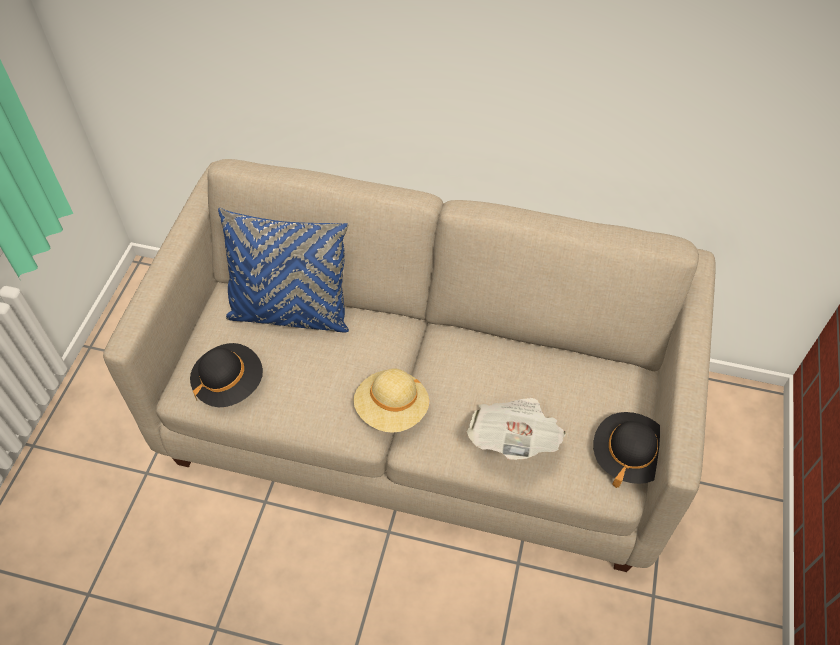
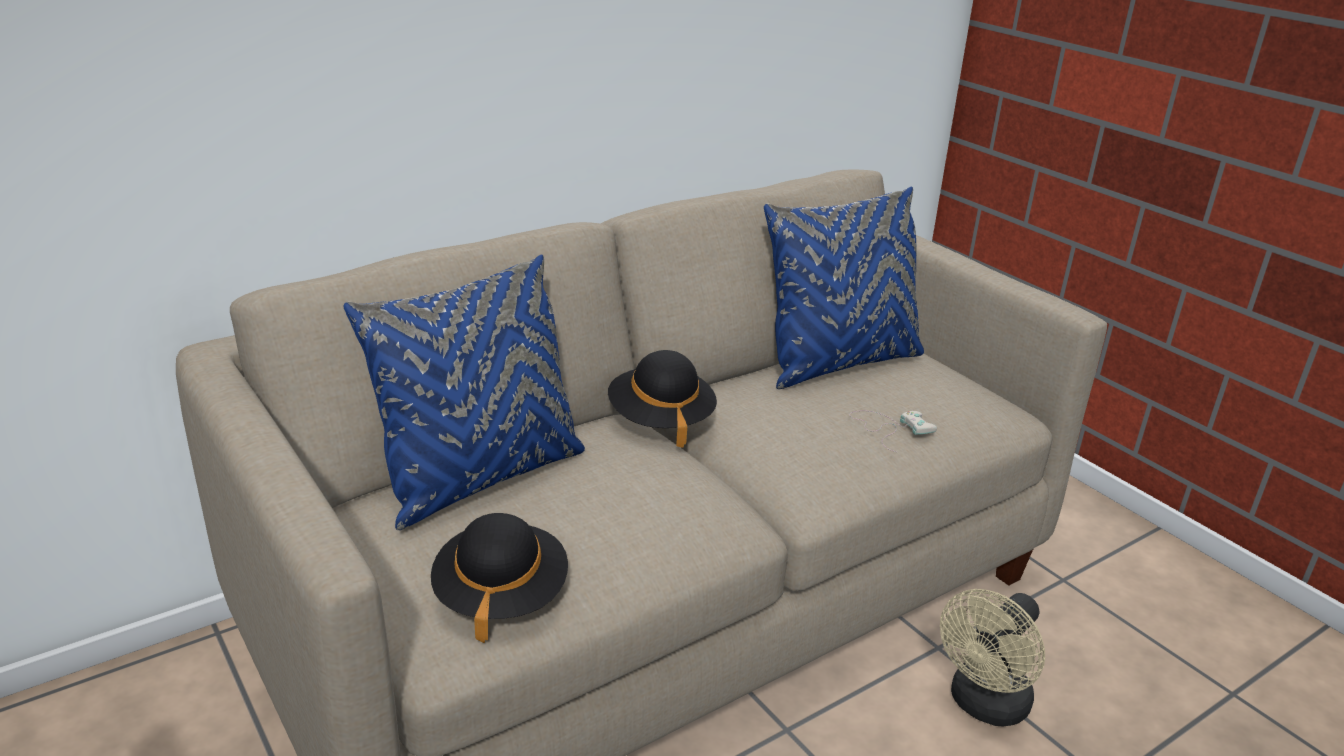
camera: 50 degrees left, 25 degrees down
(392, 410) = (740, 486): beige hat -> none
(493, 610) = (984, 705): none -> beige fan
(514, 439) = (889, 428): newspaper -> white game controller
(567, 371) = (839, 363): none -> blue pillow
(627, 456) = (981, 389): black hat -> black hat (660, 419)

